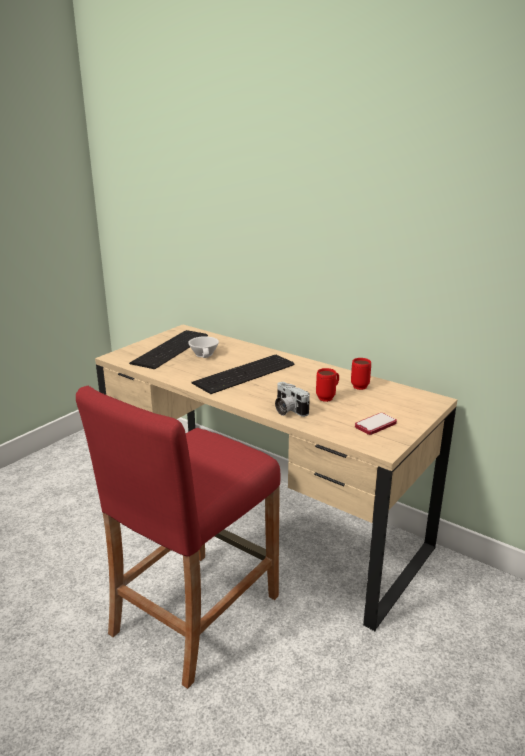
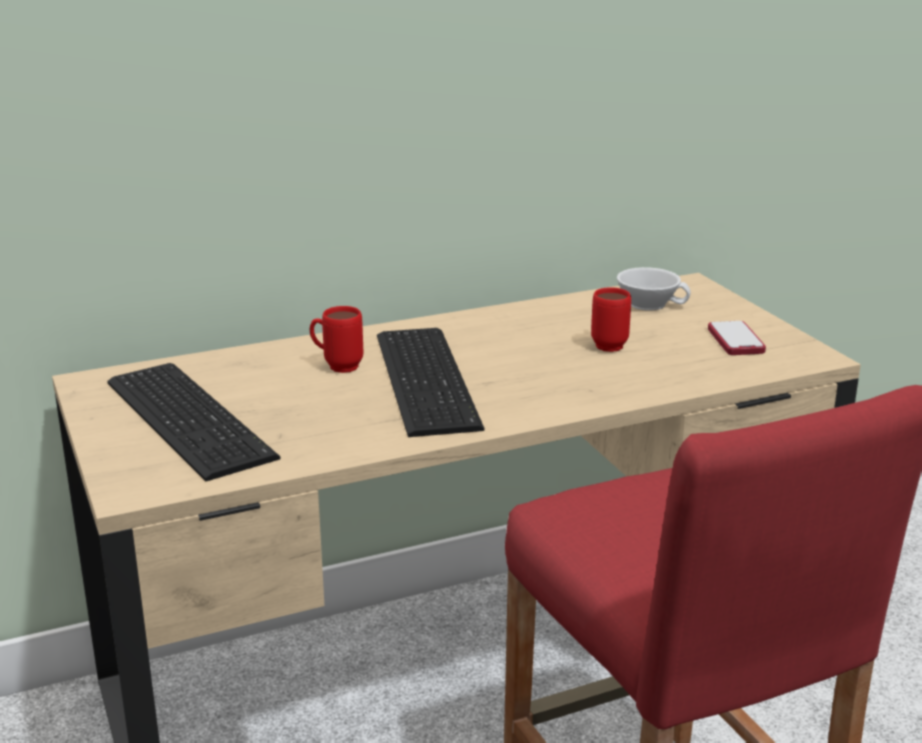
camera: 60 degrees left, 0 degrees up
(205, 354) = (274, 391): white cup -> white cup (649, 303)
(288, 410) = (624, 384): camera -> none
(358, 385) = (585, 312): red mug -> red mug (336, 366)

